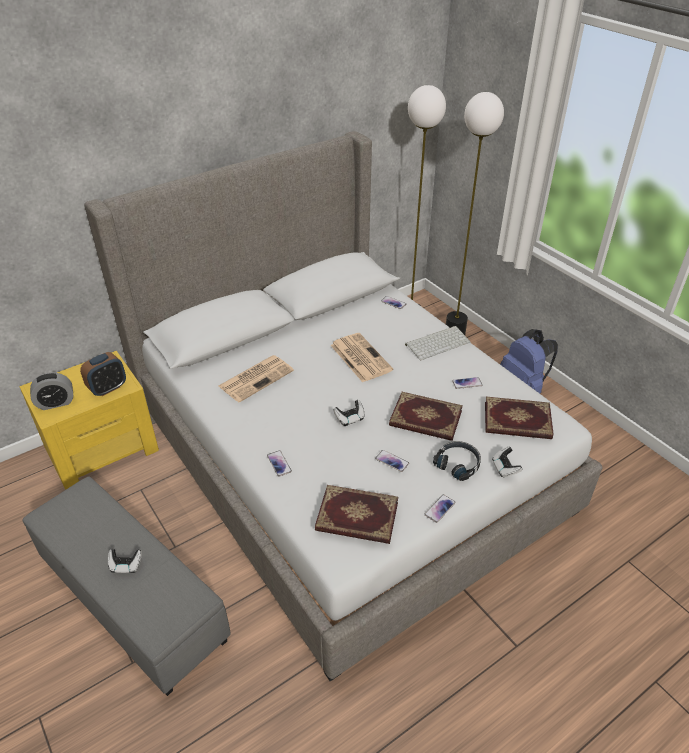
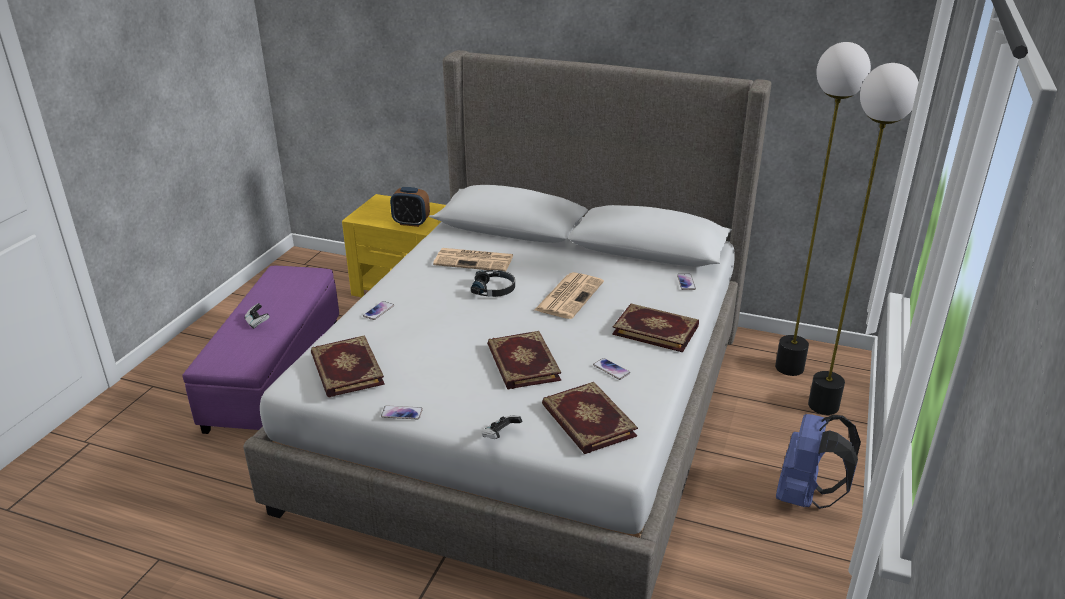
camera: 55 degrees right, 10 degrees down
(56, 403) = (373, 213): alarm clock -> none
(134, 599) = (276, 375): grey ottoman -> purple ottoman
(350, 418) = (472, 321): game controller -> none
(392, 461) = (438, 363): phone -> none
(437, 342) = (656, 329): keyboard -> book
(458, 464) = (476, 404): black headphones -> black headphones (494, 289)

